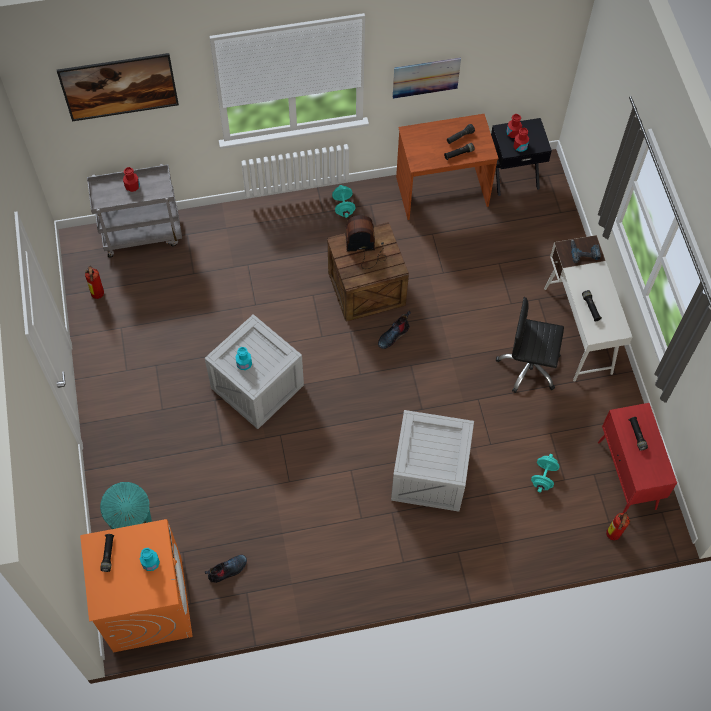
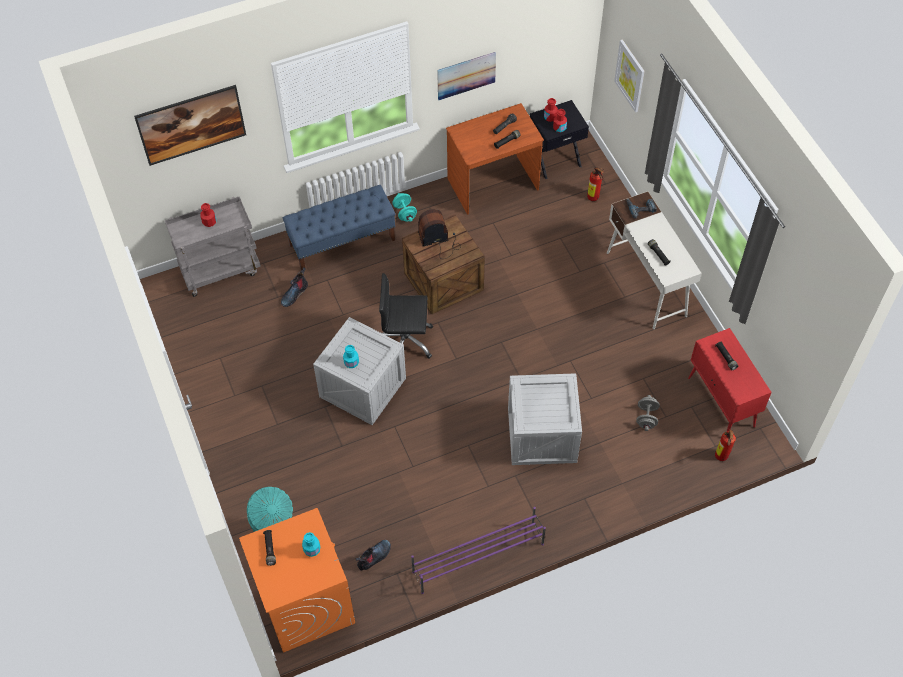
camera: 10 degrees left, 5 degrees down
(98, 295) = (191, 333): fire extinguisher -> fire extinguisher (593, 198)
(272, 226) = (342, 242): none -> blue bench
(332, 593) = (477, 558): none -> purple shoe rack
(393, 335) = (478, 318): boot -> boot (294, 294)
(528, 366) = (609, 323): black office chair -> black office chair (405, 341)
(543, 477) = (646, 418): turquoise dumbbell -> grey dumbbell
(601, 108) = (630, 75): none -> picture

